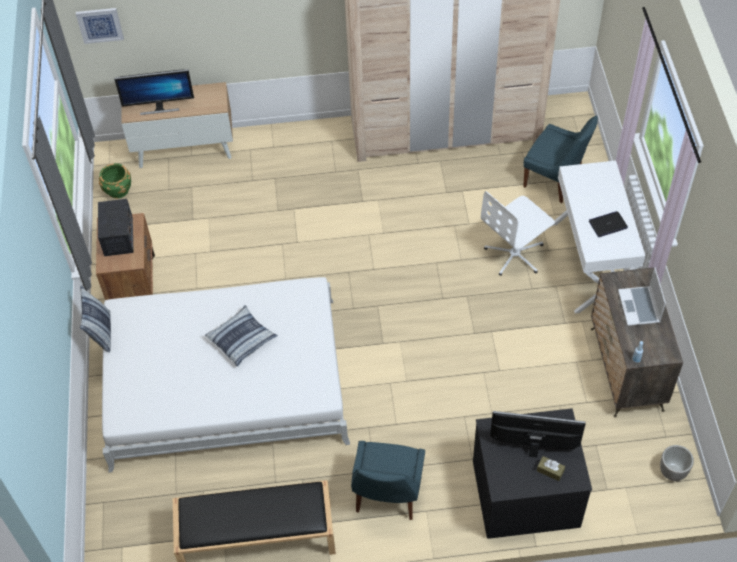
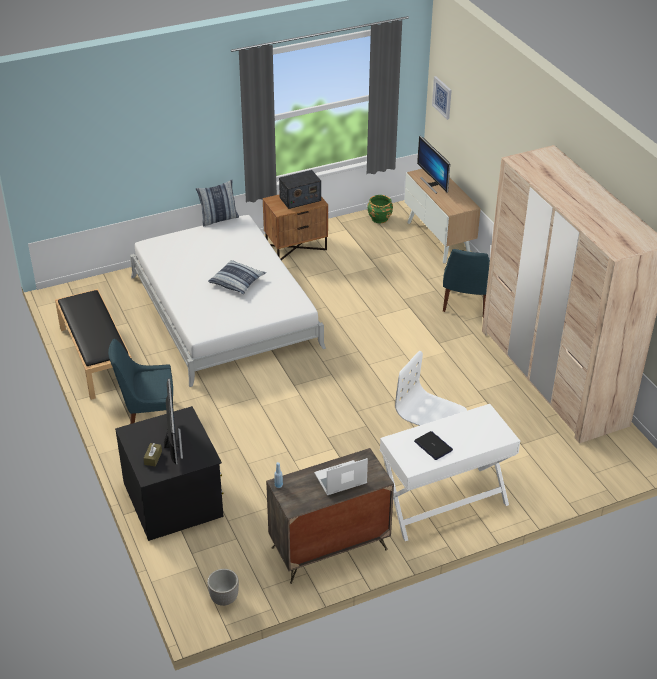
camera: 70 degrees right, 15 degrees down
(555, 180) = (535, 461): blue chair -> blue chair (466, 305)

